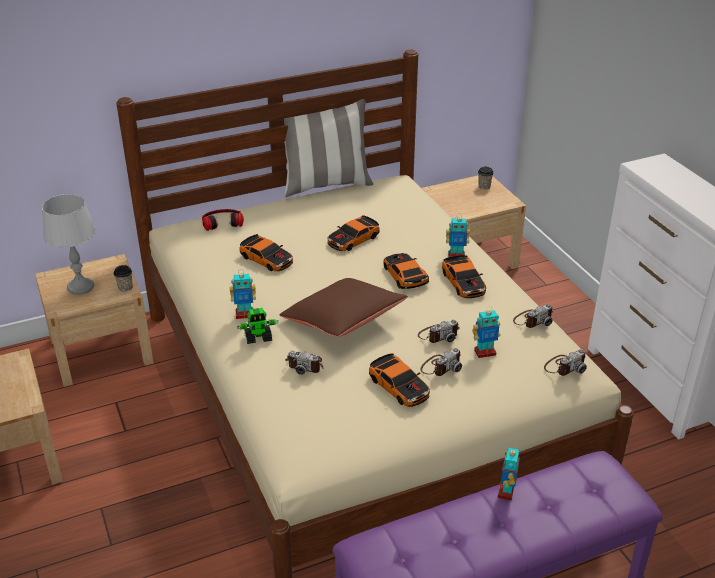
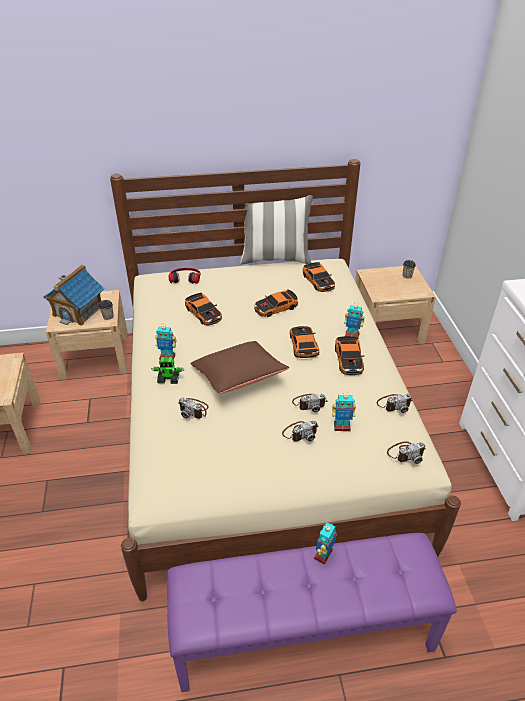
camera: 15 degrees right, 5 degrees up
(81, 287) = (78, 311): grey table lamp -> toy house
(400, 386) = (260, 443): toy car -> toy car (319, 281)

